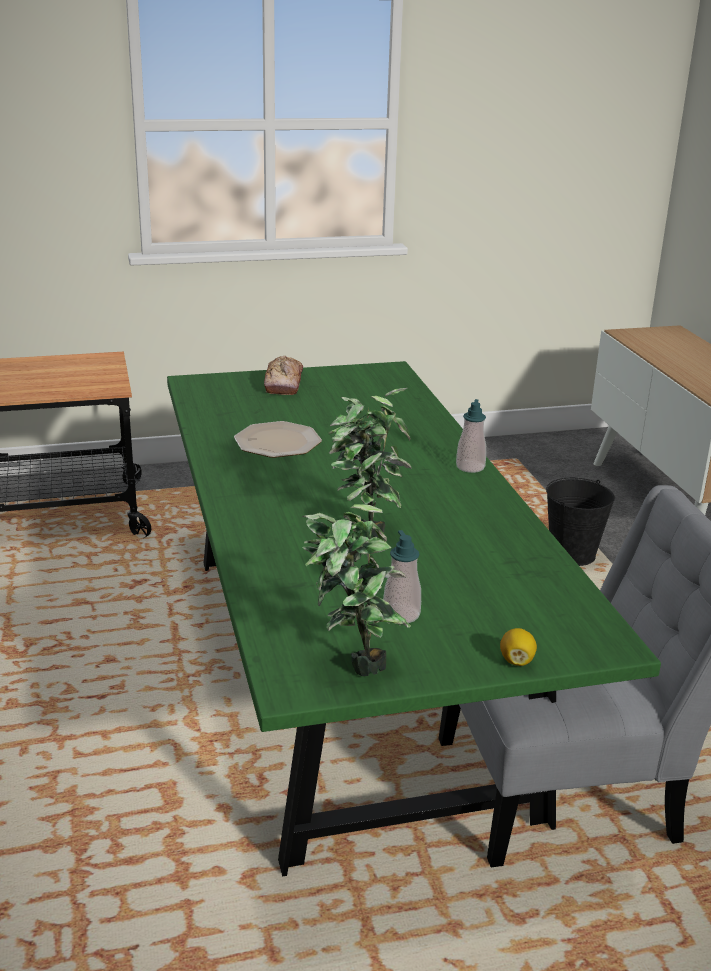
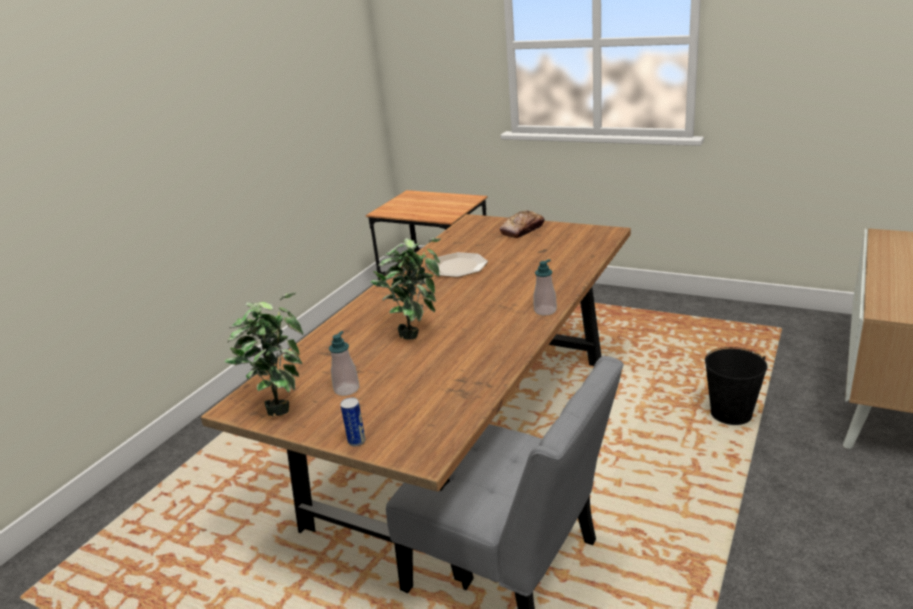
camera: 45 degrees right, 0 degrees up
(349, 676) = (470, 438): green dining table -> brown dining table
(517, 660) = (356, 441): lemon -> can

